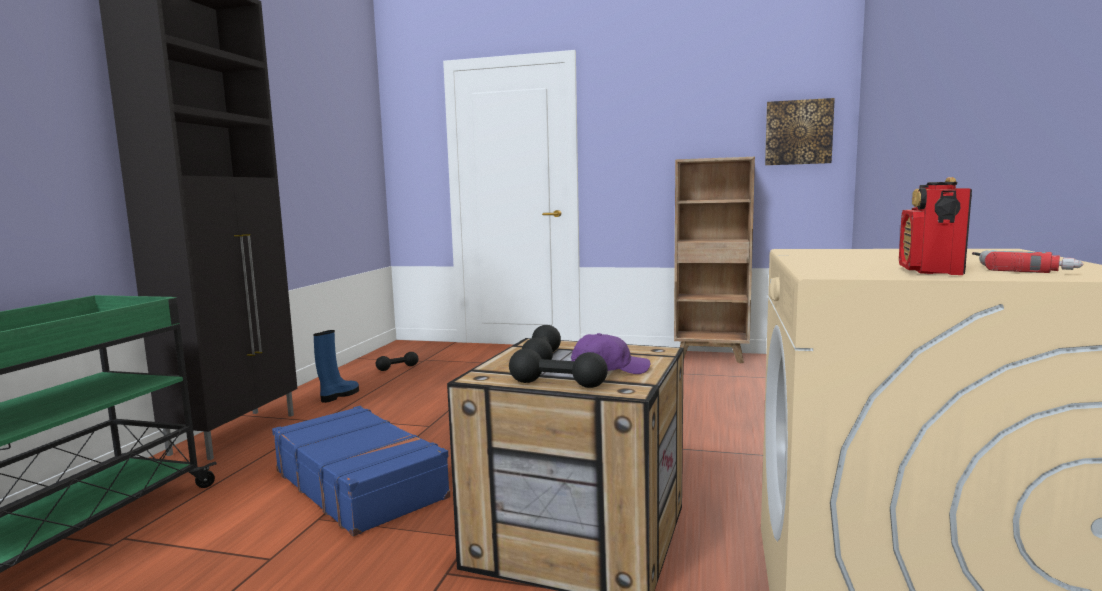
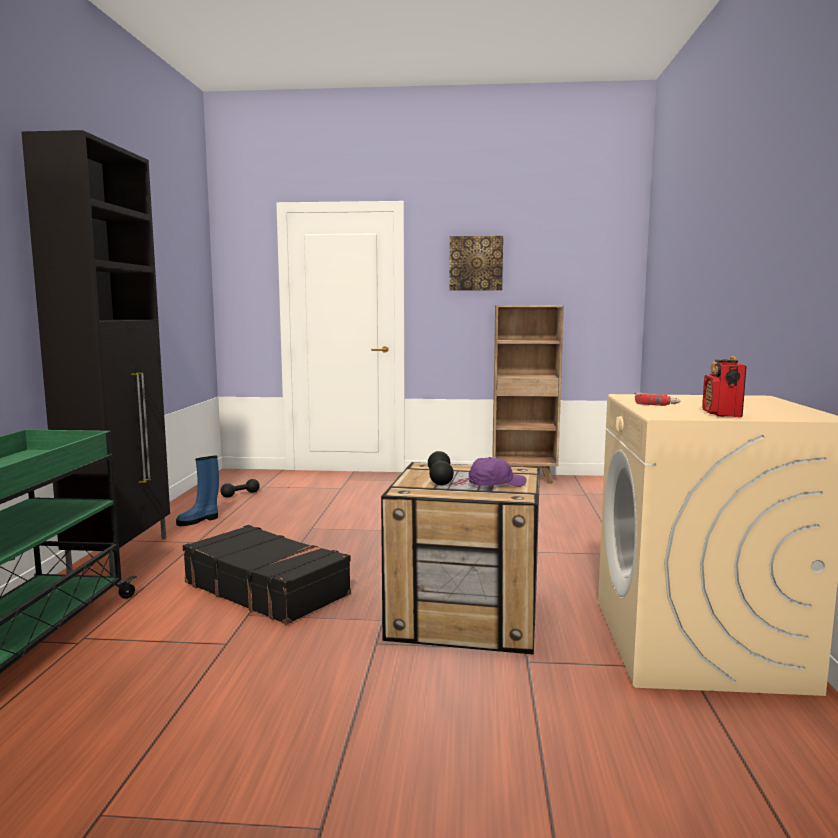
camera: 10 degrees left, 0 degrees up
(339, 396) = (199, 520): blue boot -> blue boot turned 150 degrees counterclockwise
(360, 483) = (267, 588): blue suitcase -> black suitcase
(557, 384) = (465, 495): black dumbbell -> none
(798, 132) = (597, 284): picture -> picture (476, 263)
(1021, 267) = (773, 411): power drill -> power drill (655, 402)

